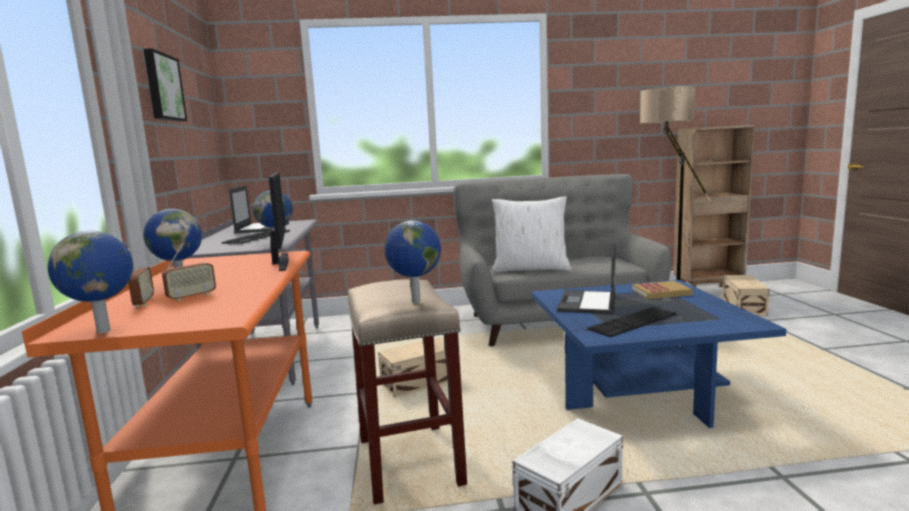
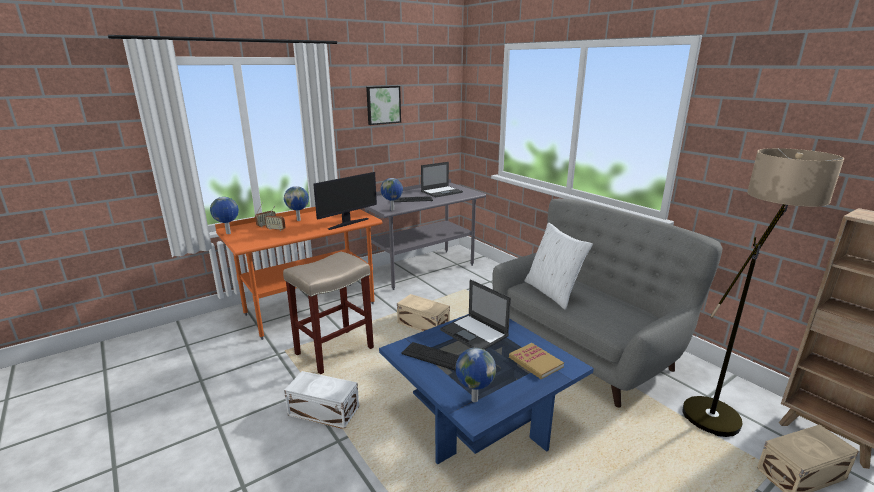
camera: 60 degrees right, 10 degrees up
(415, 301) = (308, 271): globe -> globe (473, 399)
(587, 303) = (475, 333): laptop -> laptop turned 120 degrees counterclockwise

